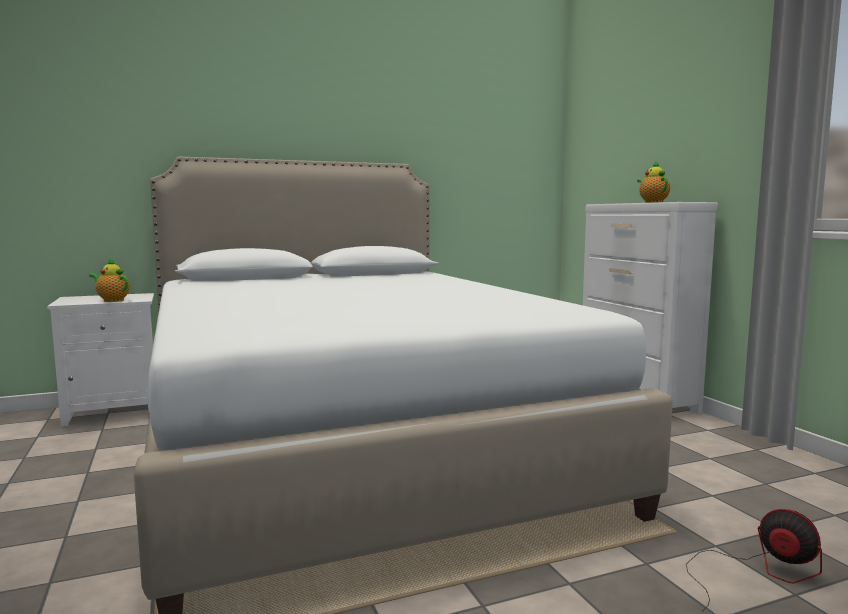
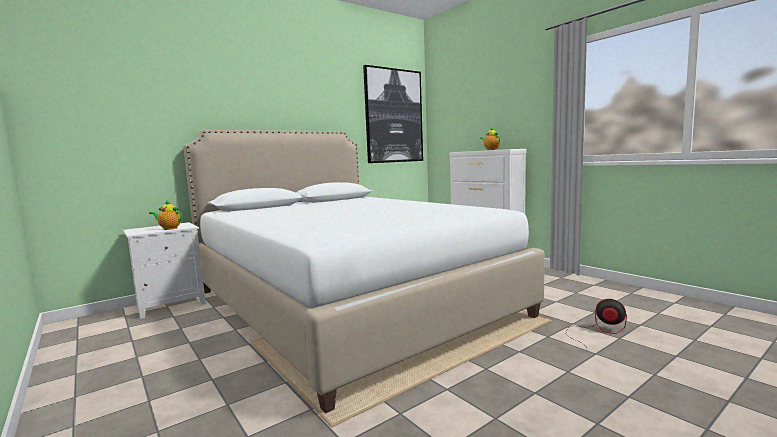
camera: 15 degrees left, 0 degrees up
(503, 141) = (394, 116): none -> picture

